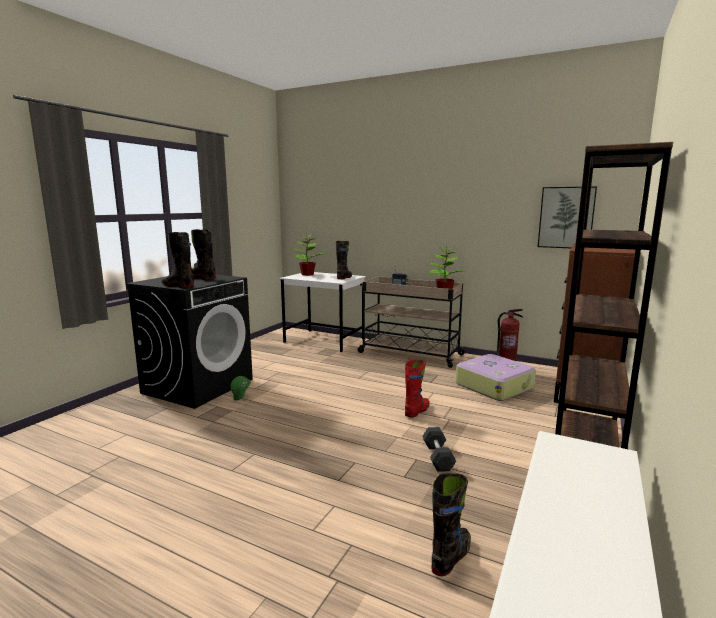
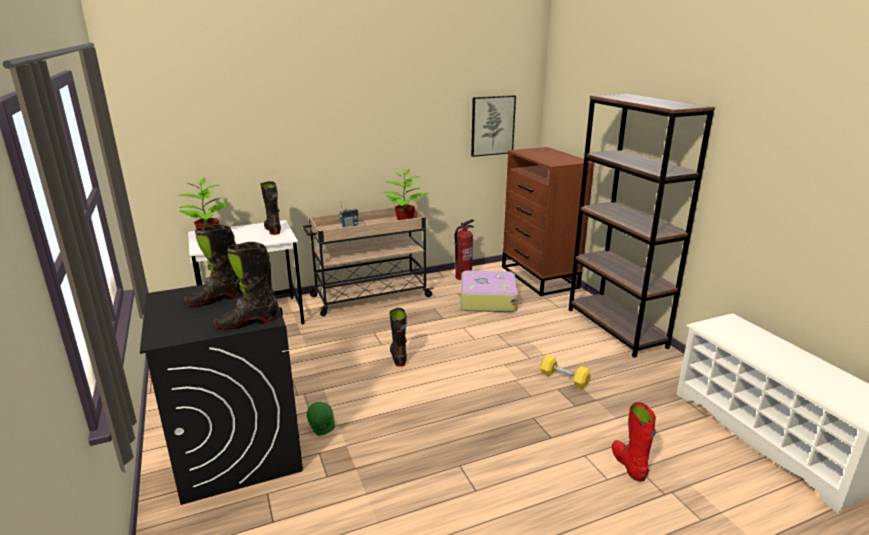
camera: 50 degrees left, 10 degrees up
(417, 411) = (485, 350): red boot -> red boot (628, 464)
(438, 457) = (564, 378): grey dumbbell -> yellow dumbbell
(451, 557) = (679, 434): black boot -> black boot (398, 357)

